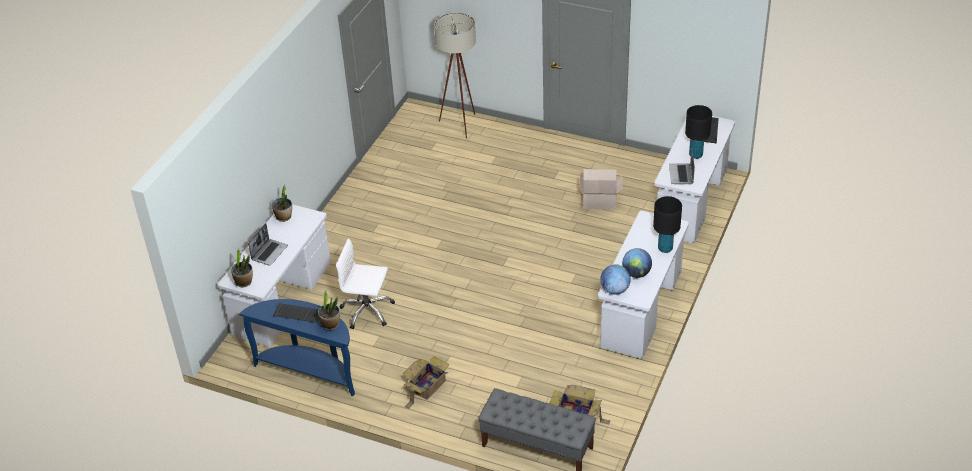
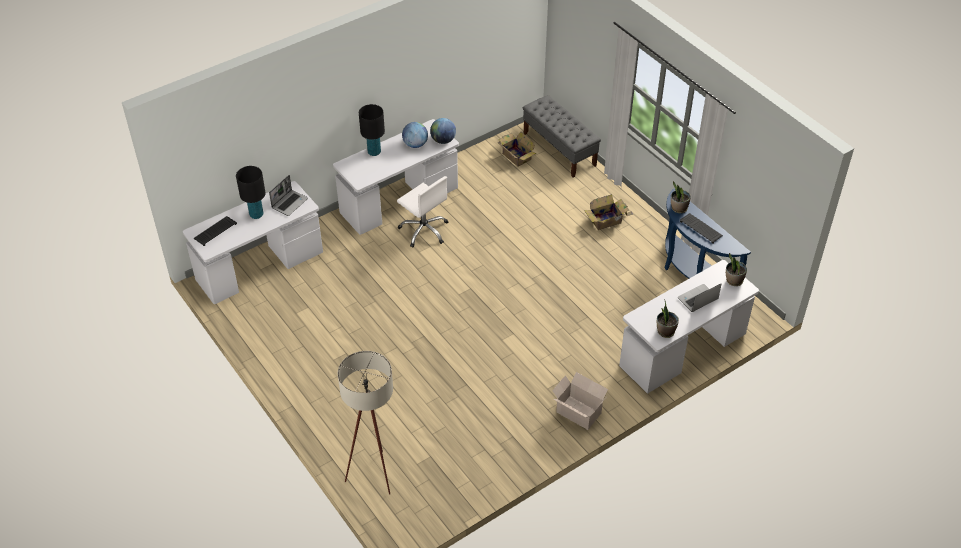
camera: 150 degrees left, 5 degrees up
(367, 311) = (614, 302): white office chair -> white office chair (424, 230)
(600, 202) = (332, 306): cardboard box -> cardboard box (577, 412)

